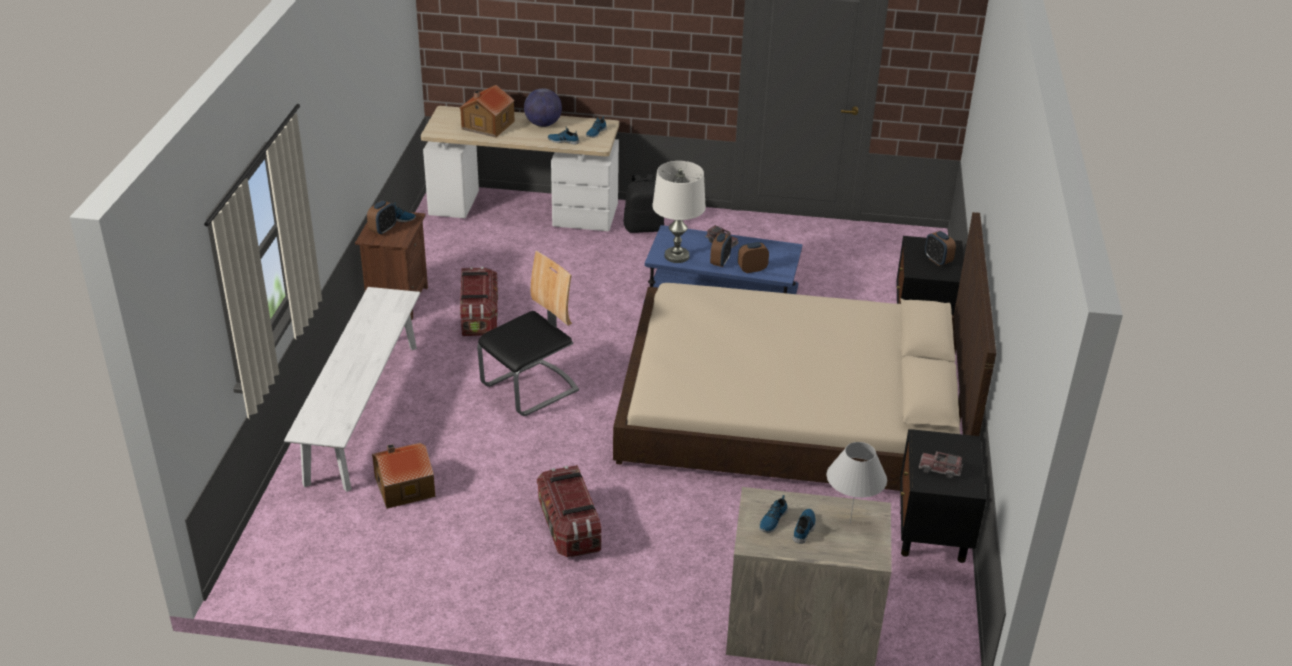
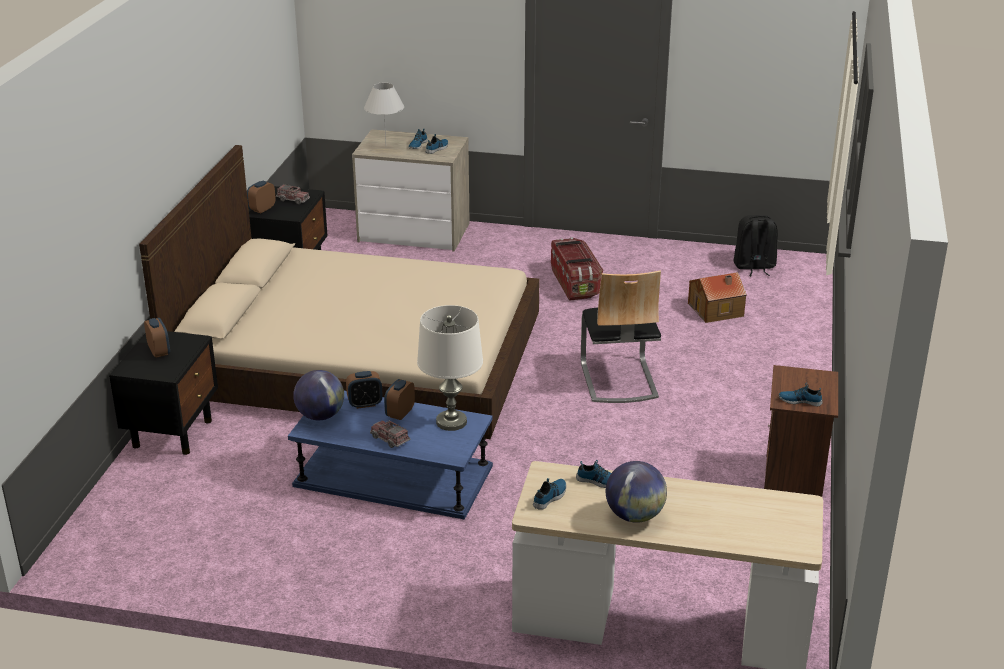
camera: 175 degrees left, 5 degrees down
(363, 412) = (778, 364): white bench -> none
(383, 230) = (812, 386): alarm clock -> alarm clock (262, 209)
(479, 315) = (689, 457): storage box -> none
(487, 125) = (724, 515): toy house -> none
(531, 388) = (618, 380): chair -> chair turned 60 degrees counterclockwise
(643, 227) = (476, 585): black backpack -> black backpack (754, 267)
(784, 259) = (320, 416): none -> globe

